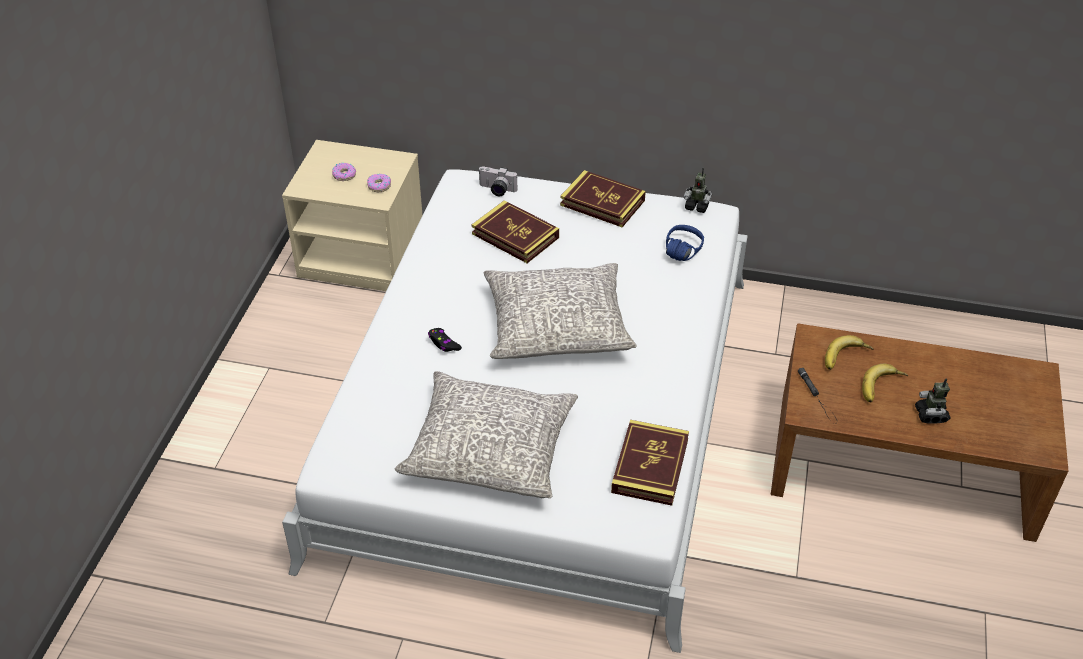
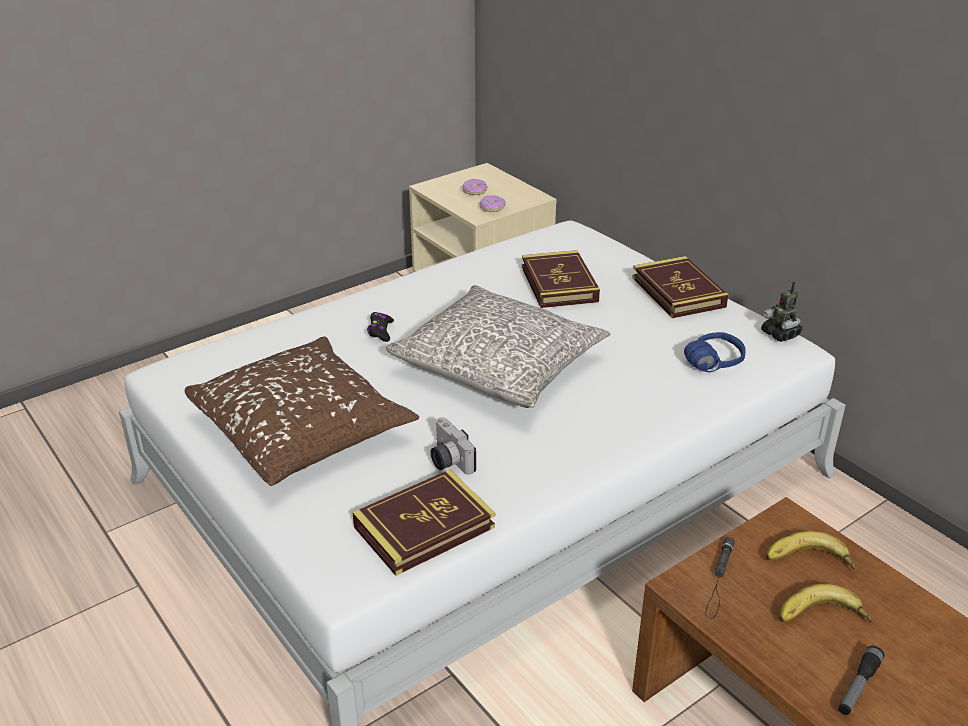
camera: 40 degrees right, 10 degrees down
(490, 449) = (302, 429): grey pillow -> brown pillow
(496, 190) = (590, 247): camera -> camera (447, 460)
(931, 415) = (858, 686): toy robot -> flashlight

